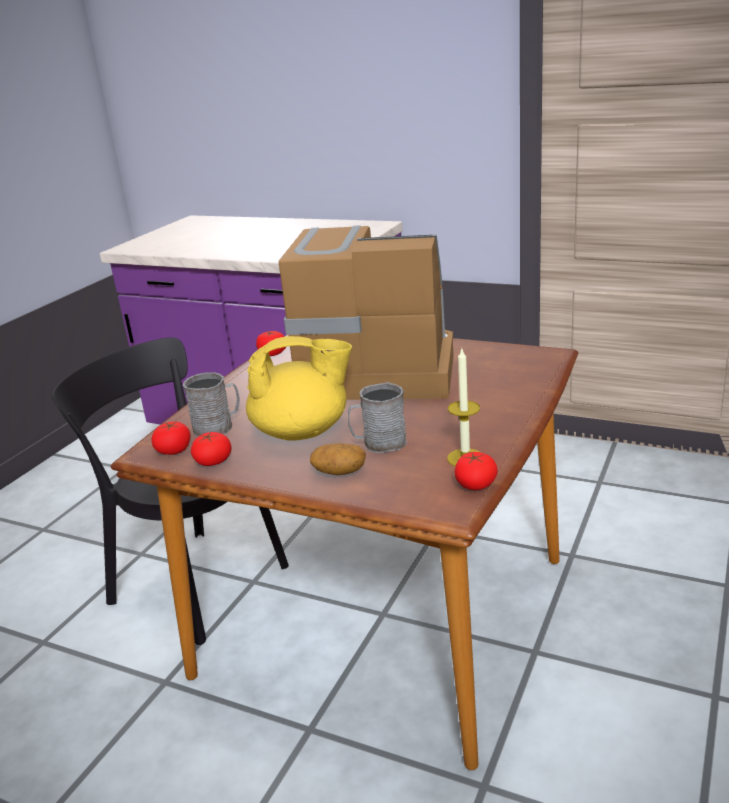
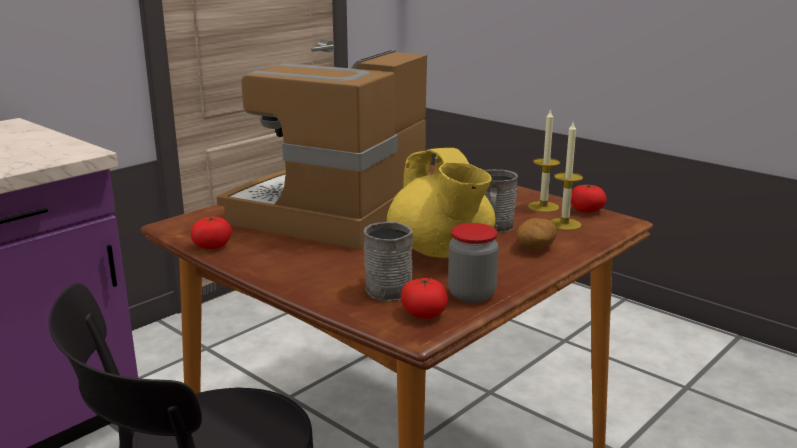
camera: 75 degrees left, 5 degrees down
(213, 461) = (471, 295): tomato -> jar
(303, 431) = (441, 251): yellow teapot -> yellow teapot turned 150 degrees clockwise
(416, 478) = (564, 224): none -> candle

